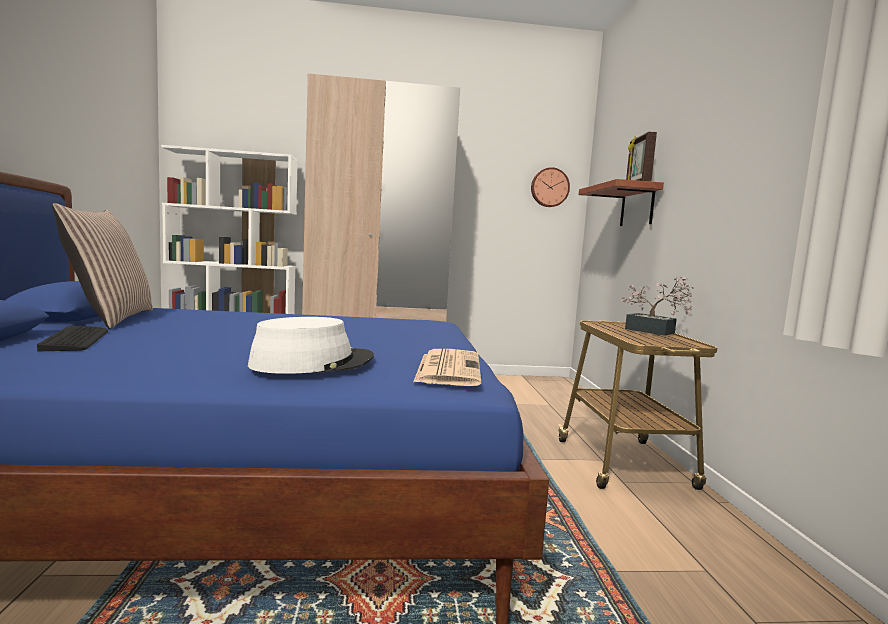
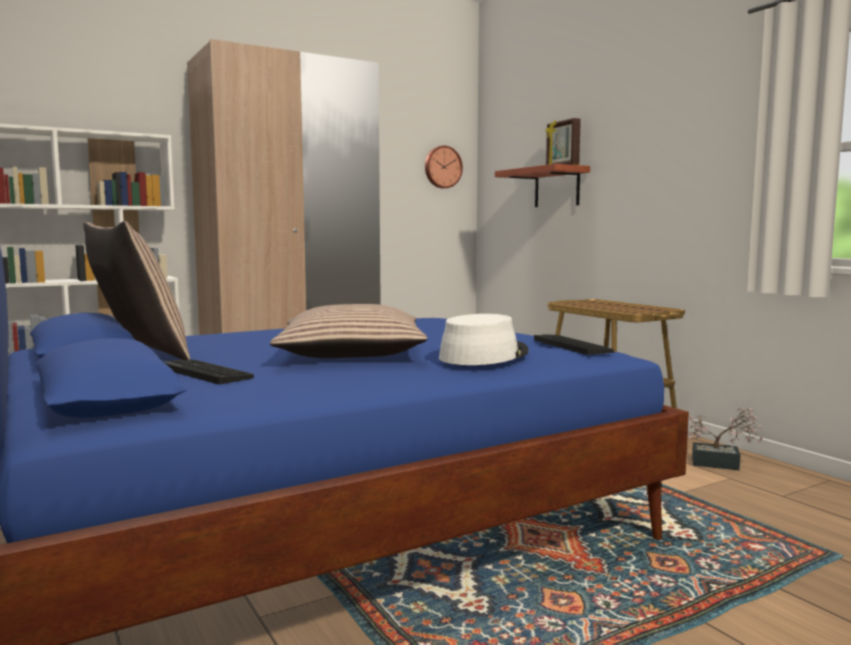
camera: 25 degrees left, 0 degrees up
(237, 340) = (351, 352): none -> pillow
(448, 368) = (572, 346): newspaper -> keyboard
(655, 332) = (620, 304): potted plant -> potted plant (721, 464)

